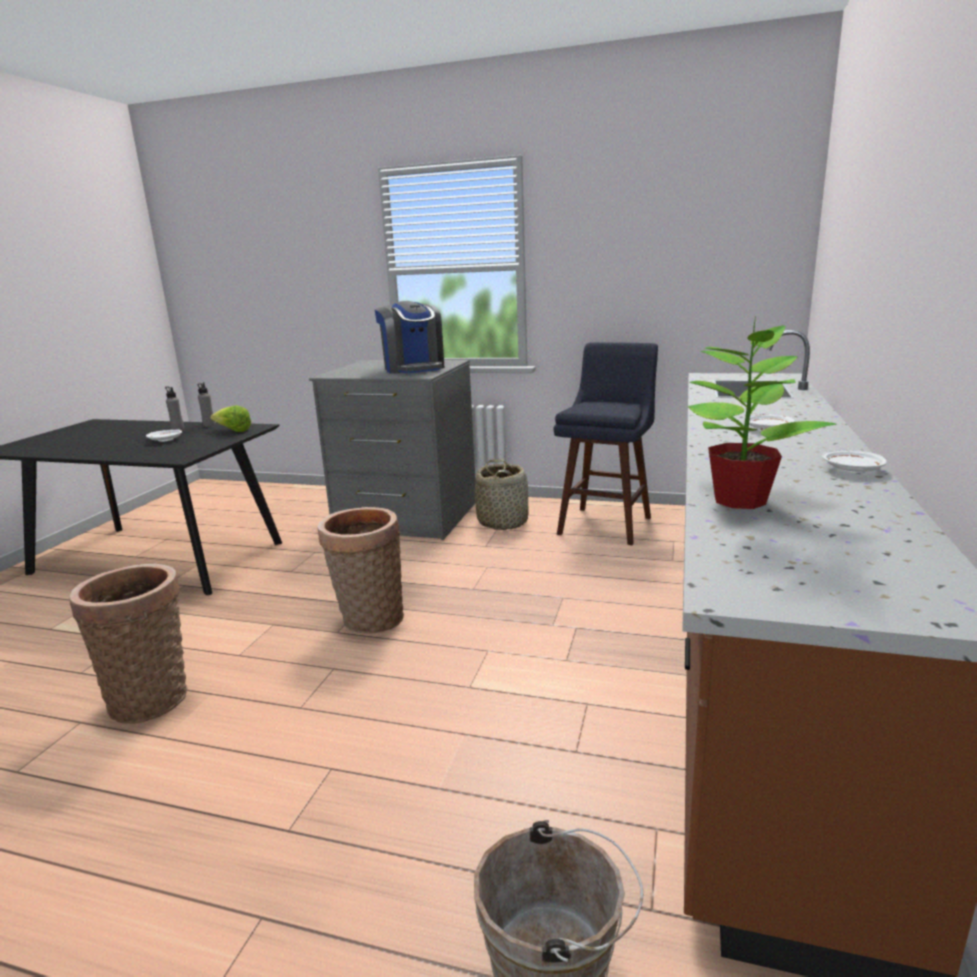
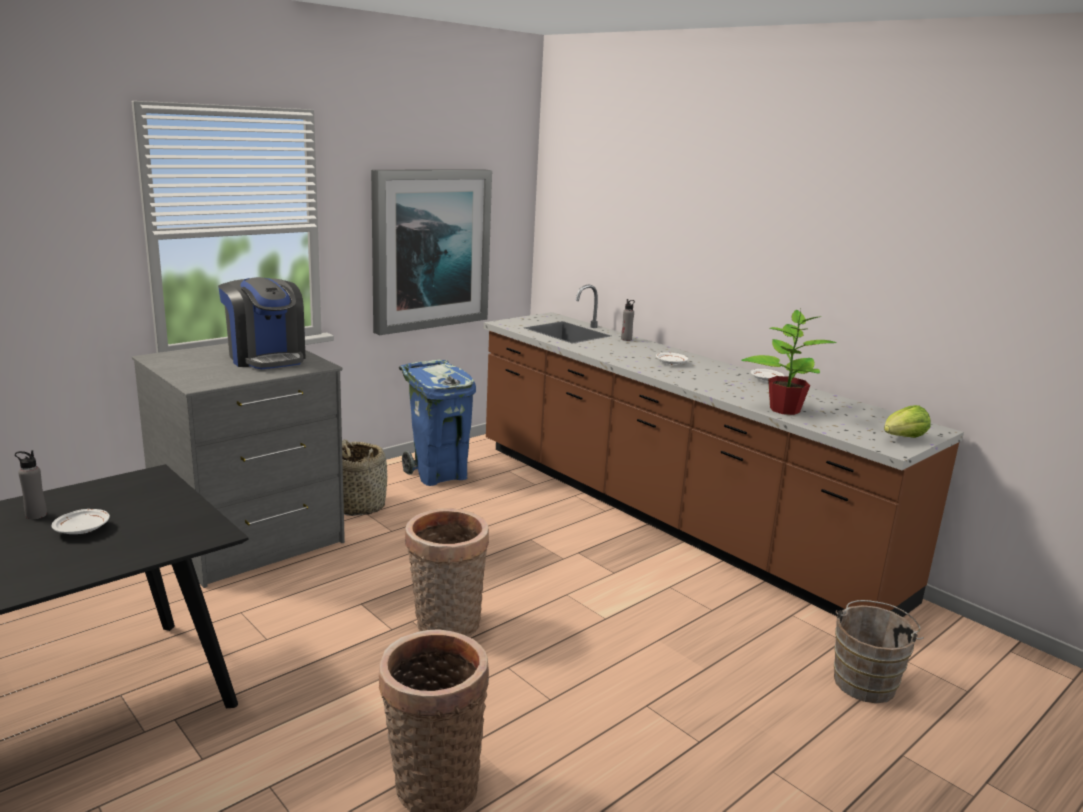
camera: 60 degrees left, 0 degrees up
(209, 425) = (60, 495): grey bottle -> grey bottle (626, 339)
(233, 431) = (139, 489): lettuce -> lettuce (902, 438)
(413, 368) = (266, 358): coffee machine -> coffee machine turned 45 degrees clockwise
(607, 523) = (438, 474): blue stool -> blue trash can
(651, 291) = (430, 249): none -> picture

